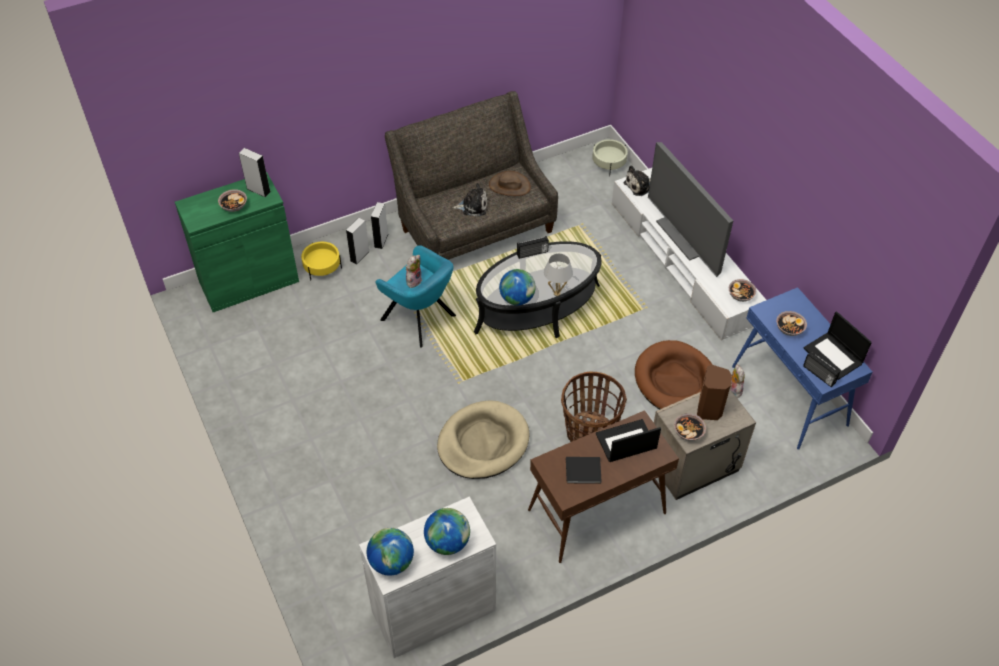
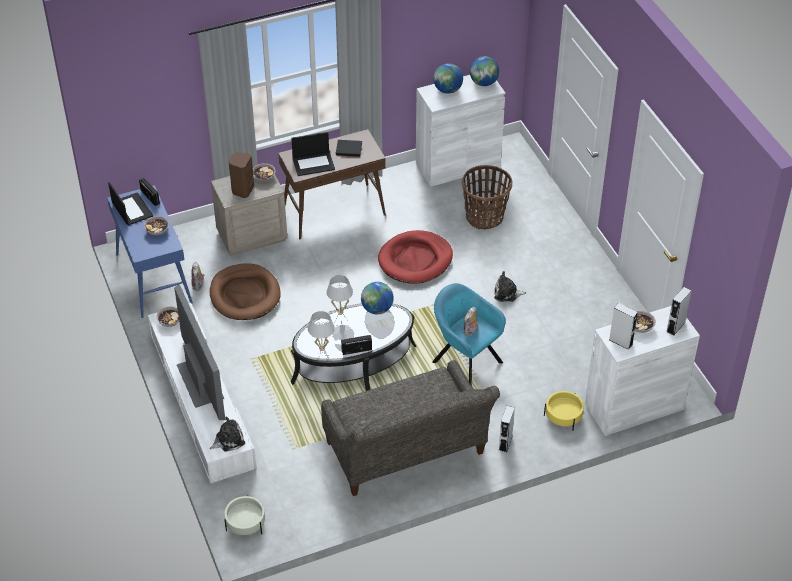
camera: 175 degrees left, 5 degrees down
(249, 281) = (634, 406): green cabinet -> white cabinet
(359, 256) = (526, 427): grey speaker -> grey speaker (675, 327)
(473, 206) = (410, 397): plush toy -> plush toy (507, 293)
(483, 442) = (415, 260): beige dog bed -> red dog bed
(509, 186) = (369, 418): brown hat -> none
(568, 253) = (322, 348): none -> white table lamp
(589, 433) = (328, 262): basket -> basket (484, 217)

